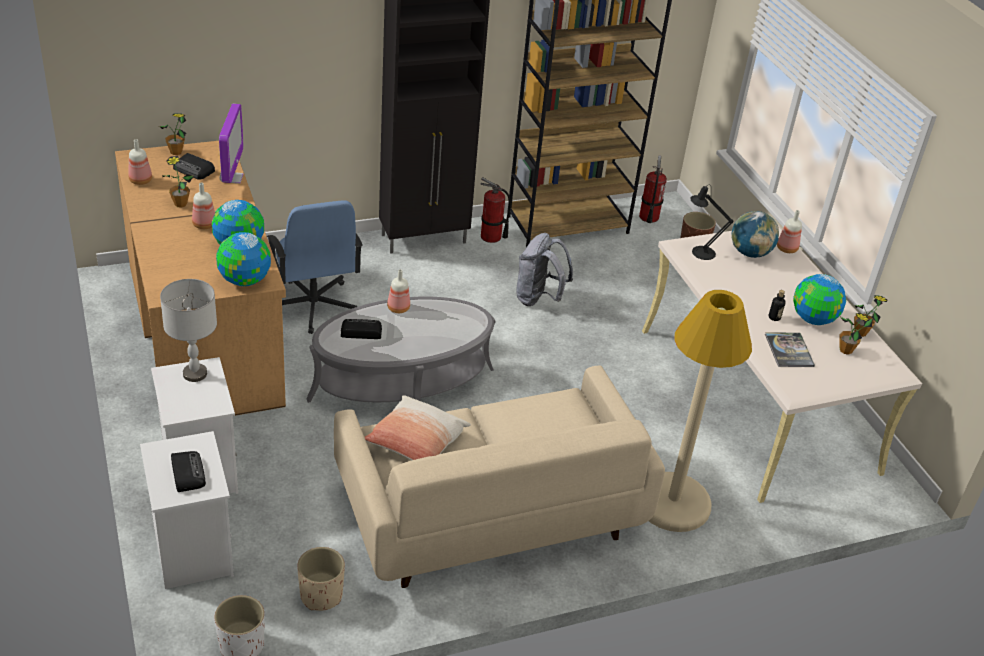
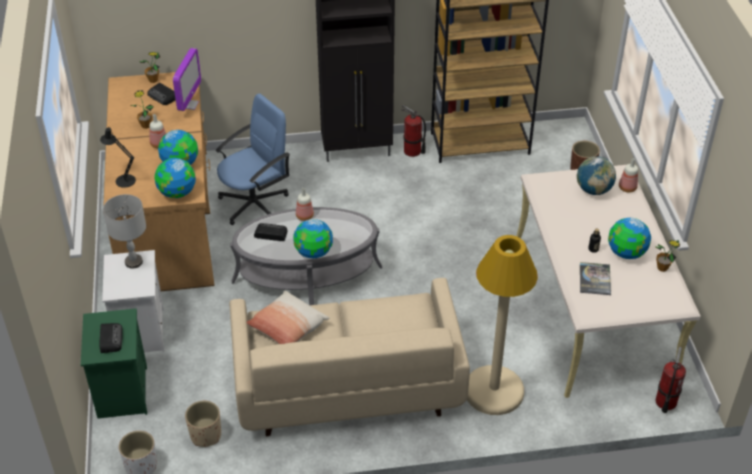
camera: 15 degrees right, 5 degrees up
(141, 180) = (122, 104): bottle -> none
(191, 550) = (121, 391): white nightstand -> green nightstand
(313, 306) = (255, 204): blue office chair -> blue office chair turned 120 degrees counterclockwise
(422, 350) = (314, 252): none -> globe
(538, 298) = (436, 209): grey backpack -> none
(648, 217) = (552, 140): fire extinguisher -> fire extinguisher (665, 402)
(700, 252) = (551, 186): black table lamp -> black table lamp (123, 179)
(845, 350) = (643, 282): potted plant -> none

